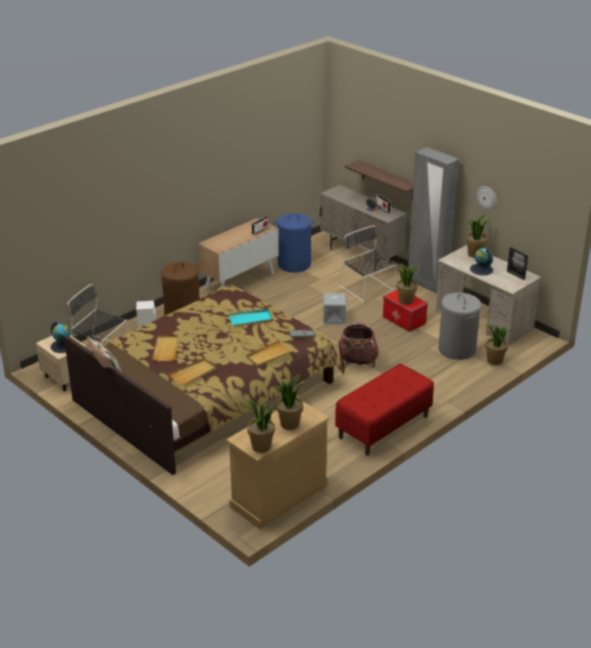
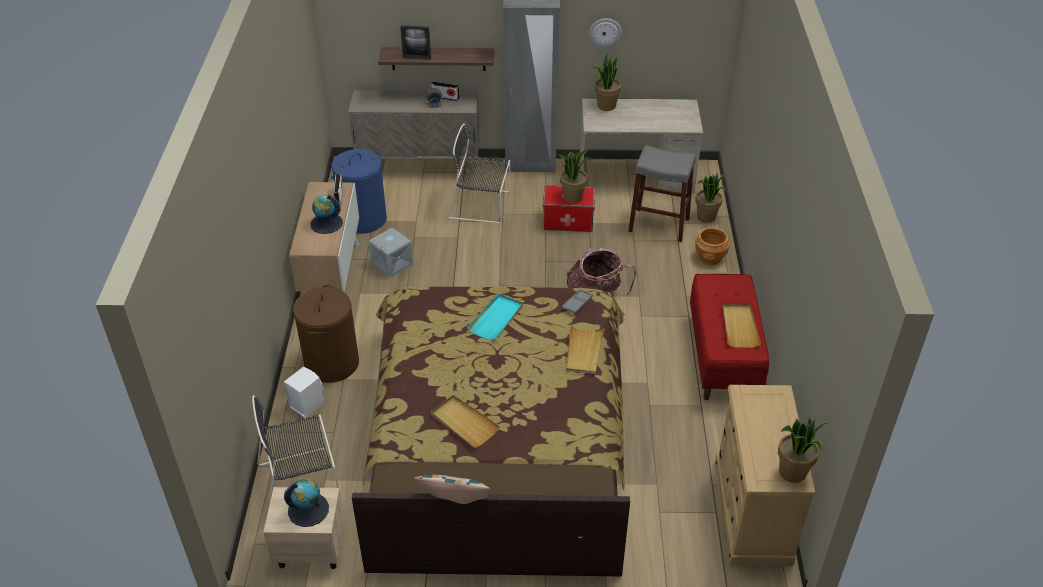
camera: 45 degrees left, 10 degrees up
(194, 373) = (543, 432): beige tray -> beige tray (739, 327)
(289, 424) = (772, 422): potted plant -> none
(334, 317) = (498, 260): grey storage box -> grey storage box (392, 263)
(456, 349) = (658, 225): grey laundry basket -> grey stool
(460, 380) = (710, 257): none -> brown planter
(481, 269) = (637, 120): globe -> globe (326, 223)
(515, 275) = (675, 110): picture frame -> picture frame (417, 58)

